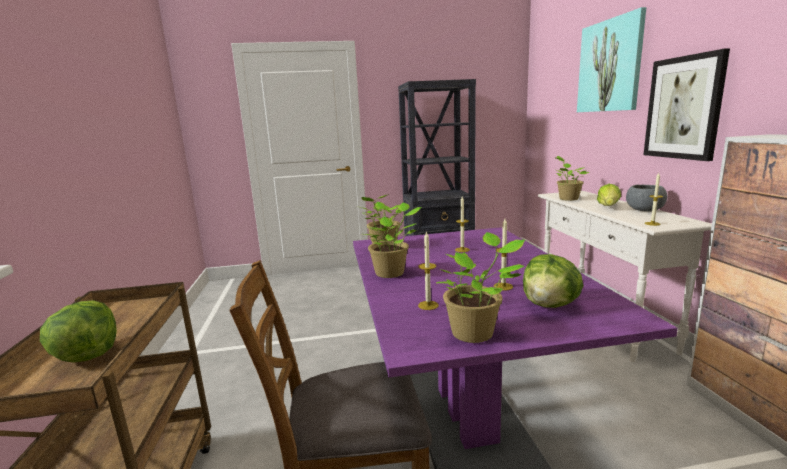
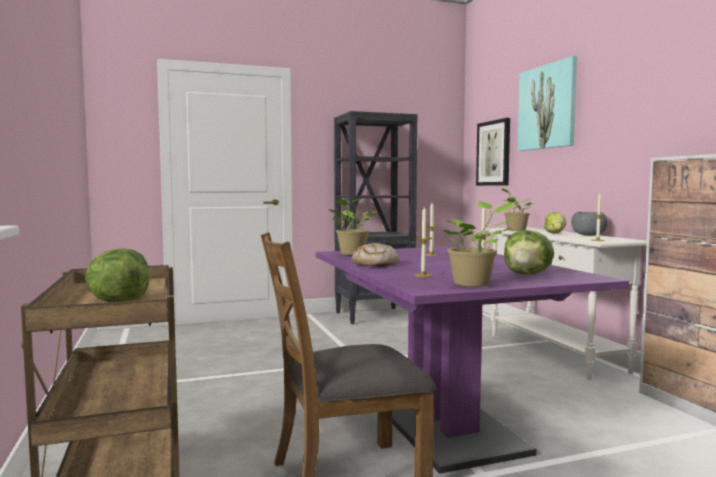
camera: 10 degrees left, 10 degrees down
(392, 273) = (374, 264): potted plant -> bread
(684, 108) = (615, 141): picture -> picture (494, 153)

